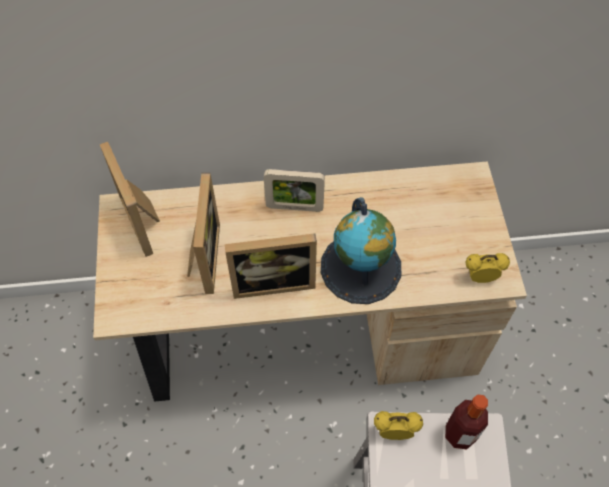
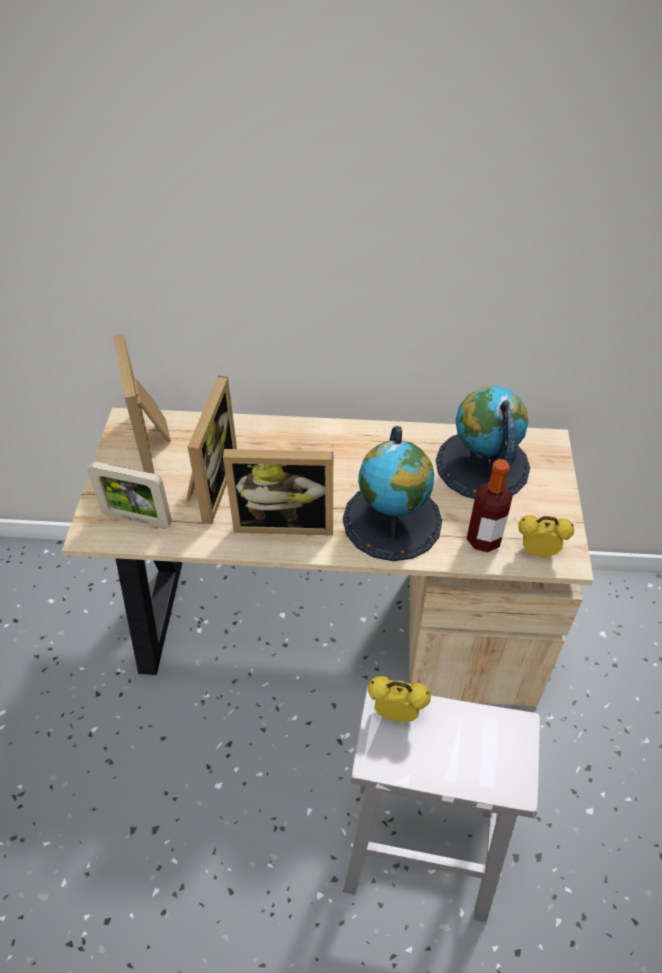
camera: 10 degrees right, 10 degrees down
(294, 207) = (328, 447): picture frame -> picture frame (137, 519)
(424, 205) = (482, 465): none -> globe
(460, 434) = (480, 729): bottle -> bottle (483, 539)

